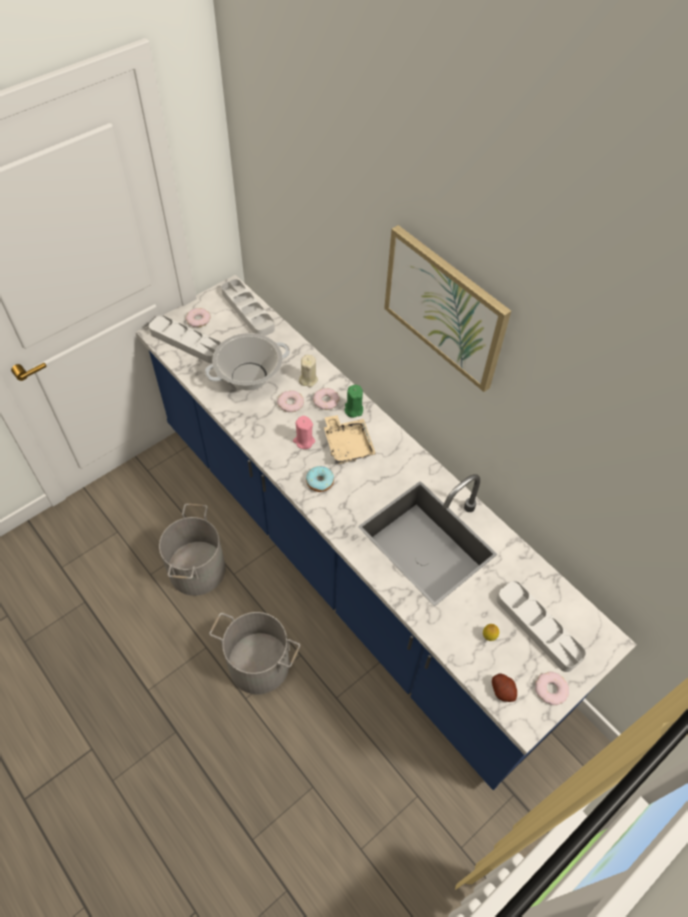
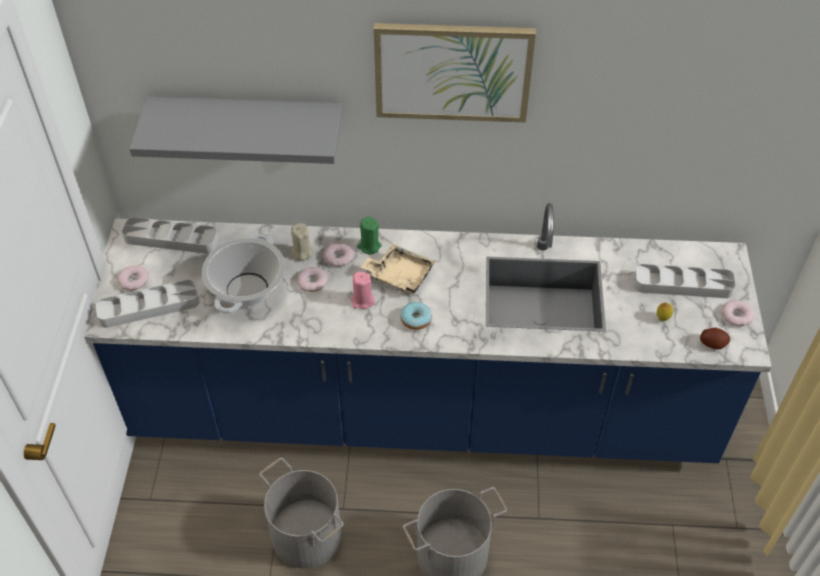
camera: 45 degrees left, 5 degrees down
(313, 257) = (247, 124): none -> grey shelf

